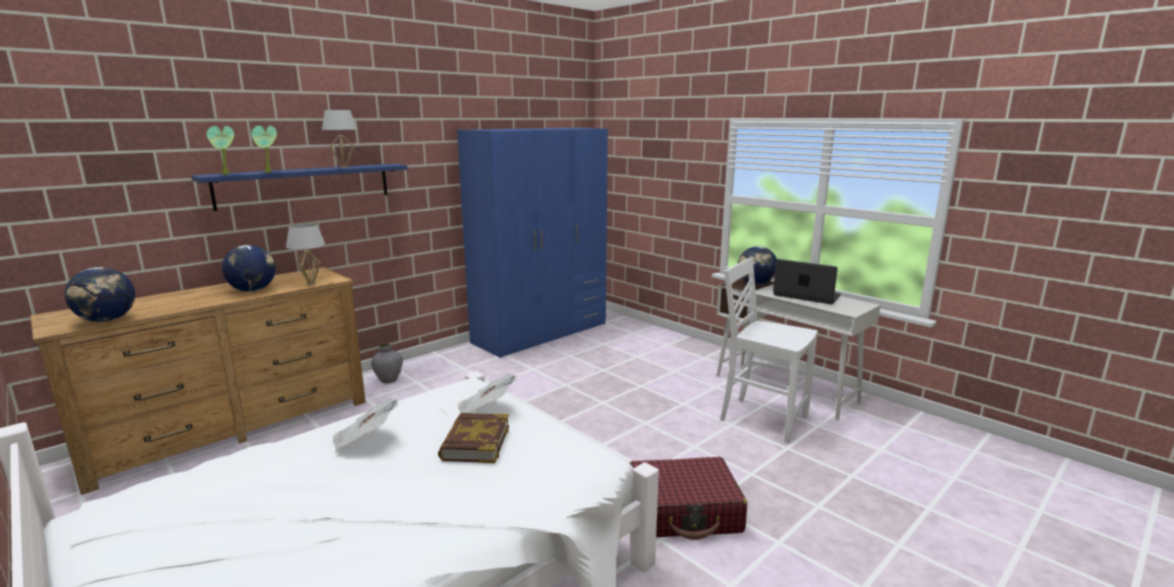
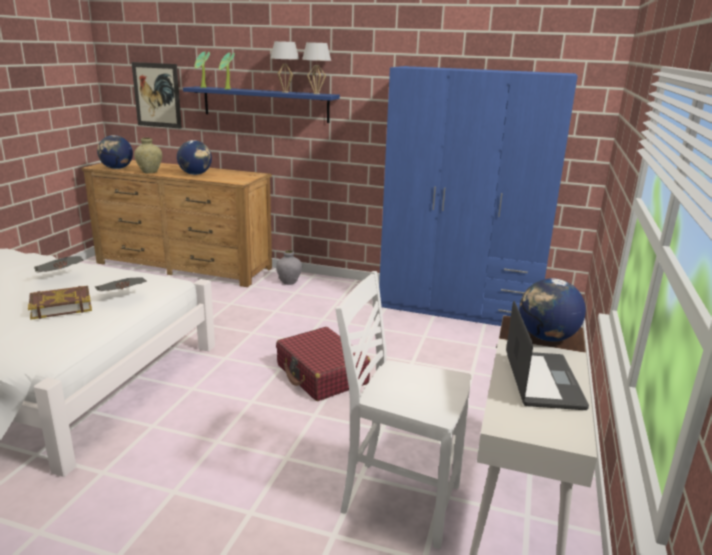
camera: 60 degrees right, 5 degrees up
(112, 197) = (157, 95): none -> picture
(181, 307) = (150, 172): none -> beige vase
(311, 284) = (223, 180): white table lamp -> white table lamp (316, 94)
(684, 511) = (153, 477): red suitcase -> red suitcase (322, 374)
(761, 418) = (398, 499): white chair -> white chair turned 75 degrees counterclockwise

